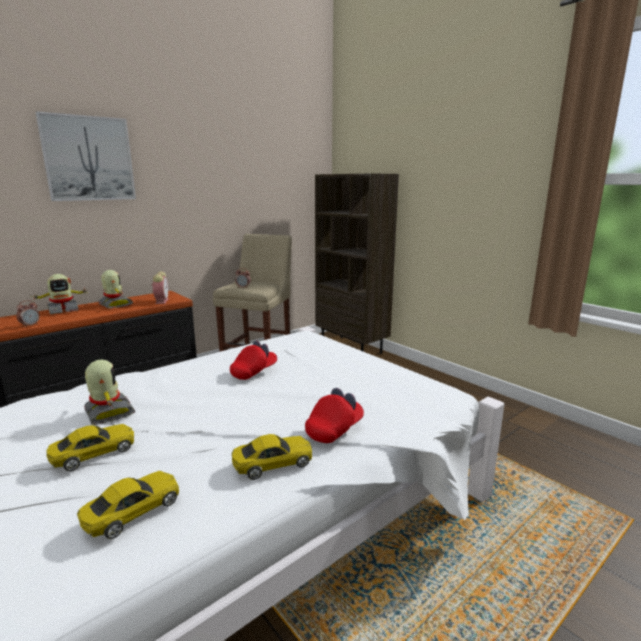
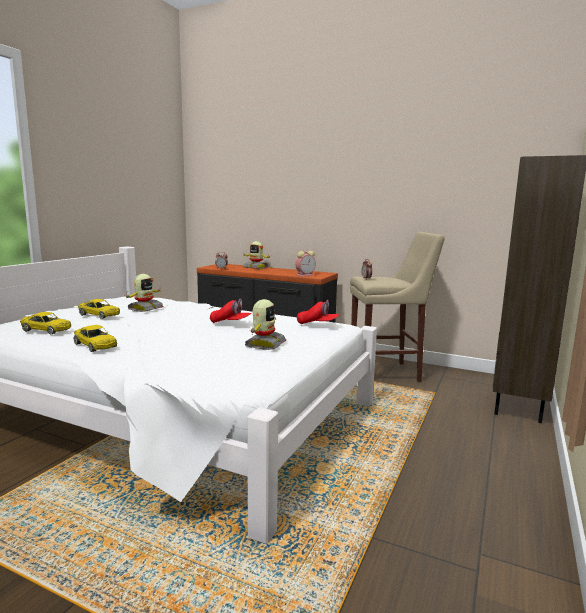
camera: 65 degrees right, 5 degrees down
(88, 159) = (296, 161): picture -> none
(115, 304) = (281, 271): toy robot -> toy robot (264, 344)
(334, 429) = (143, 351): red cap -> red cap (317, 324)

